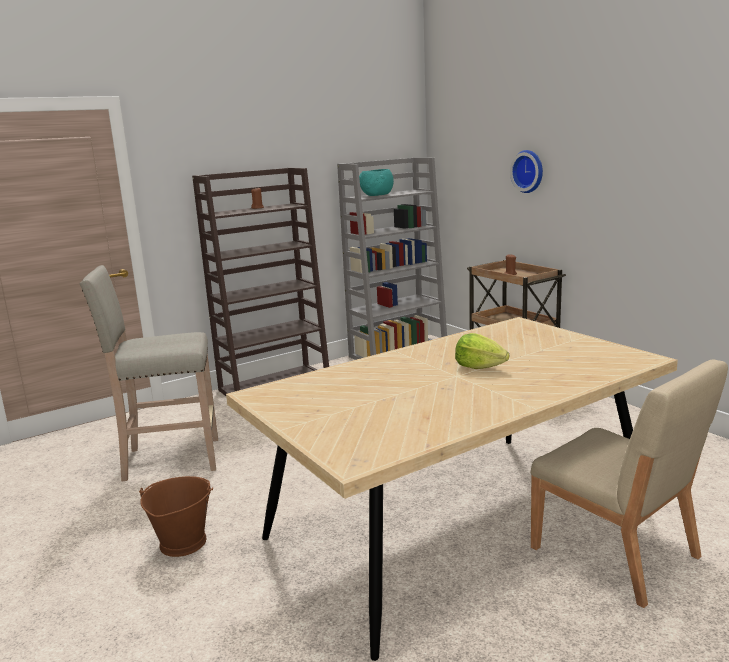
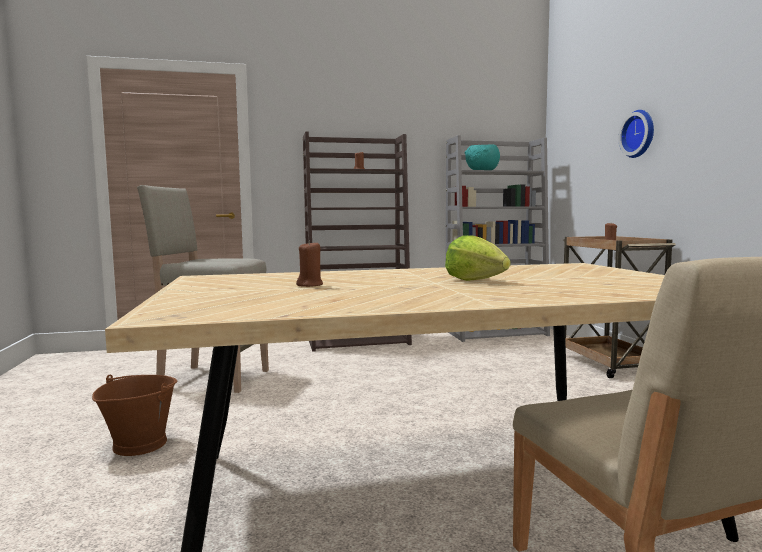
camera: 20 degrees right, 10 degrees down
(372, 396) = (310, 285): none -> brown candle

